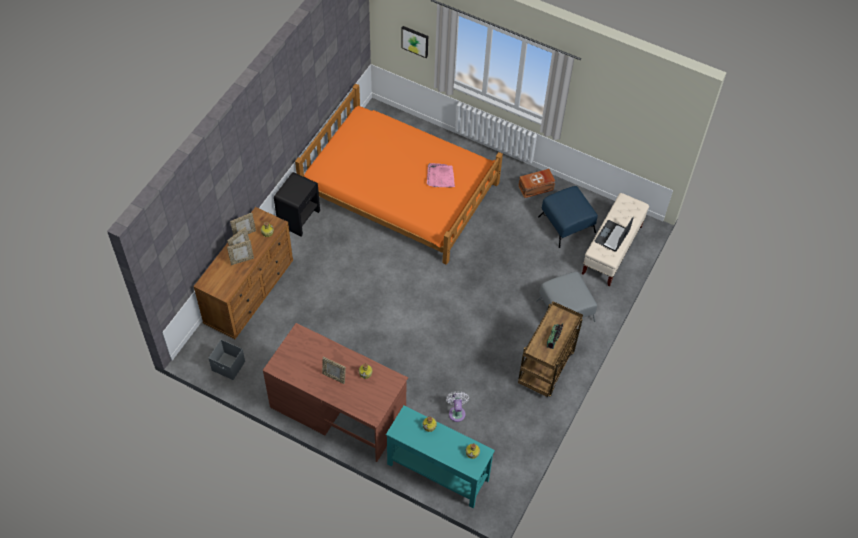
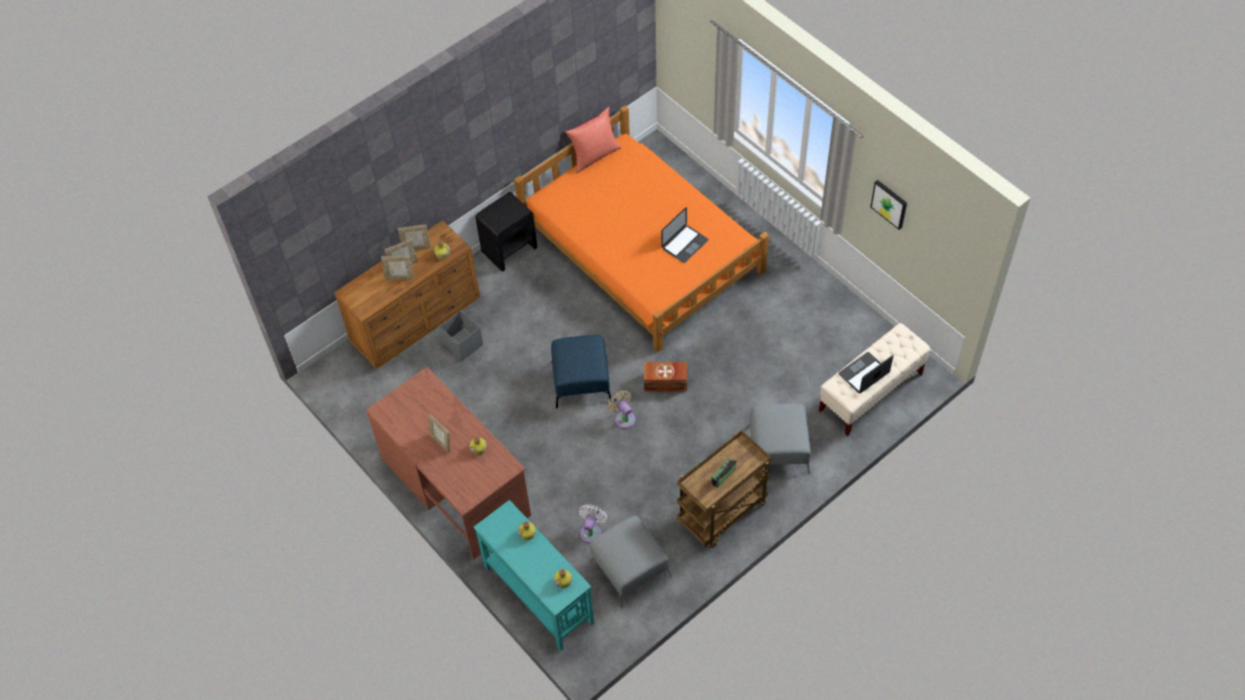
camera: 25 degrees right, 0 degrees up
(228, 366) = (357, 398): grey storage box -> grey storage box (463, 345)
(342, 128) = (594, 156): none -> red pillow
(415, 41) = (699, 69): picture -> picture (889, 203)
(440, 177) = (684, 244): pink tray -> laptop
(443, 321) = (623, 418): none -> beige fan
(497, 431) = (630, 569): none -> grey ottoman
(536, 188) = (809, 290): brown storage box -> brown storage box (666, 383)
(566, 224) = (827, 344): blue ottoman -> blue ottoman (581, 381)

